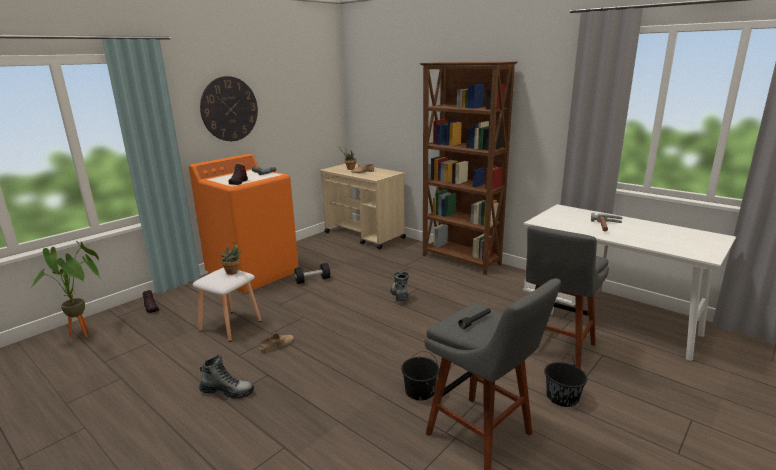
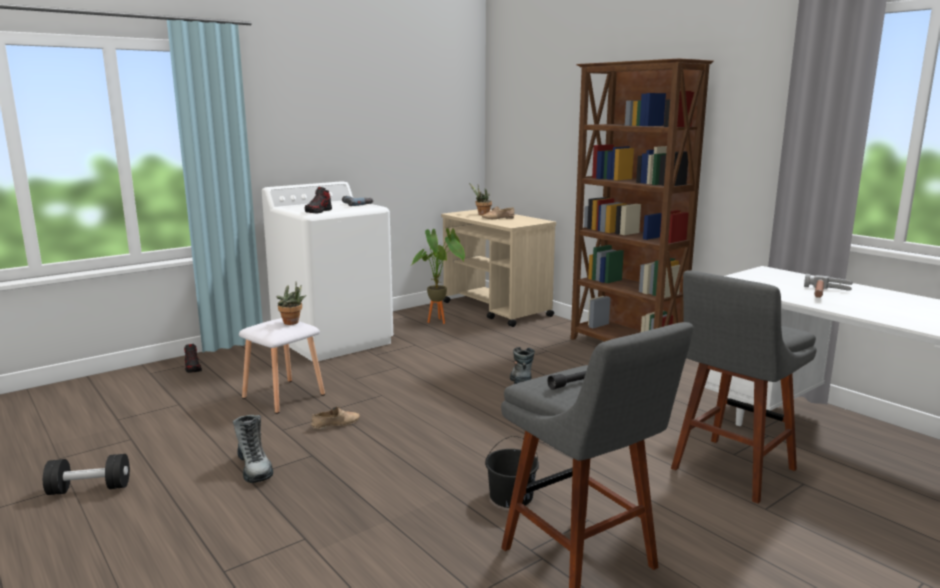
camera: 10 degrees right, 5 degrees down
(87, 333) = (107, 388): potted plant -> potted plant (442, 321)
(227, 391) = (254, 468): boot -> boot turned 45 degrees clockwise
(229, 109) = (322, 121): wall clock -> none
(253, 273) = (333, 340): orange washing machine -> white washing machine
(313, 280) = (408, 355): black dumbbell -> black dumbbell (89, 489)
(562, 397) = (720, 529): black bucket -> none

